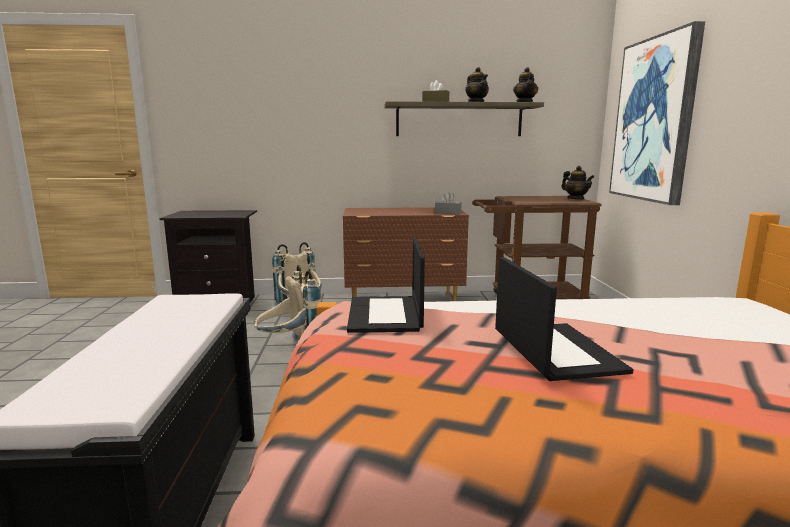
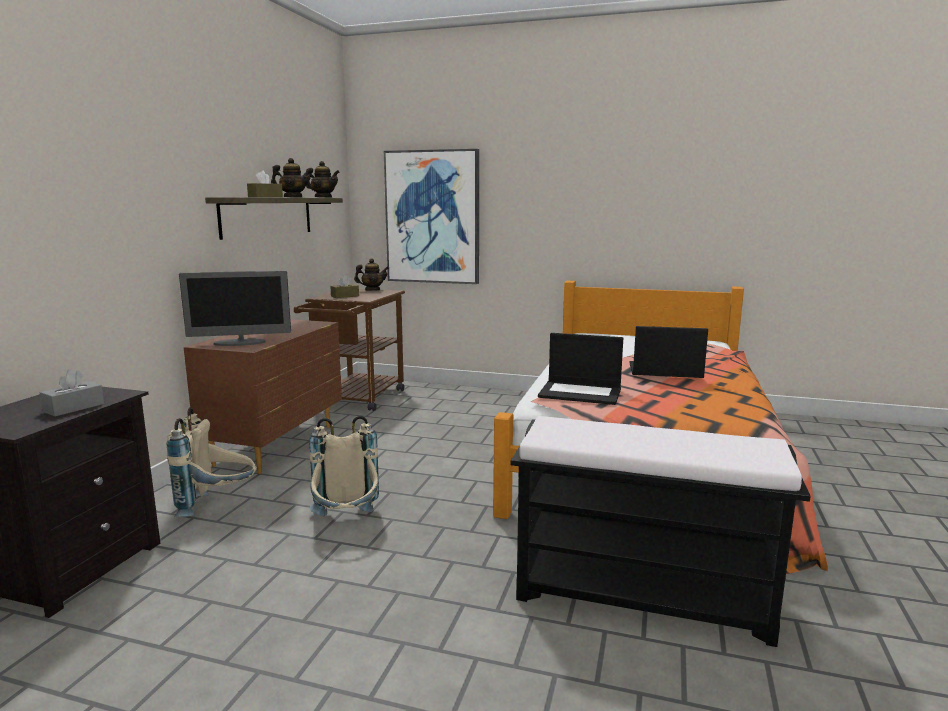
camera: 70 degrees left, 0 degrees up
(366, 211) = (240, 343): none -> monitor
(448, 213) = (314, 324): grey tissue box -> grey tissue box (74, 408)
(528, 198) = (345, 296): none -> brown tissue box

